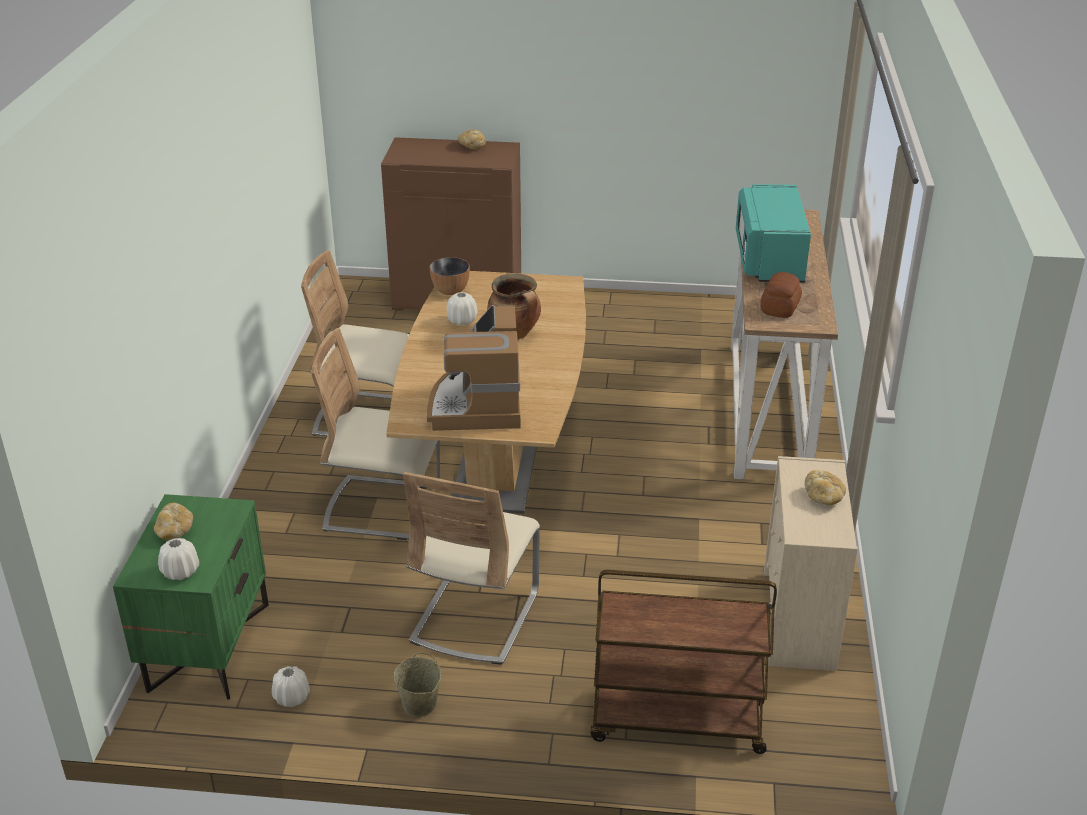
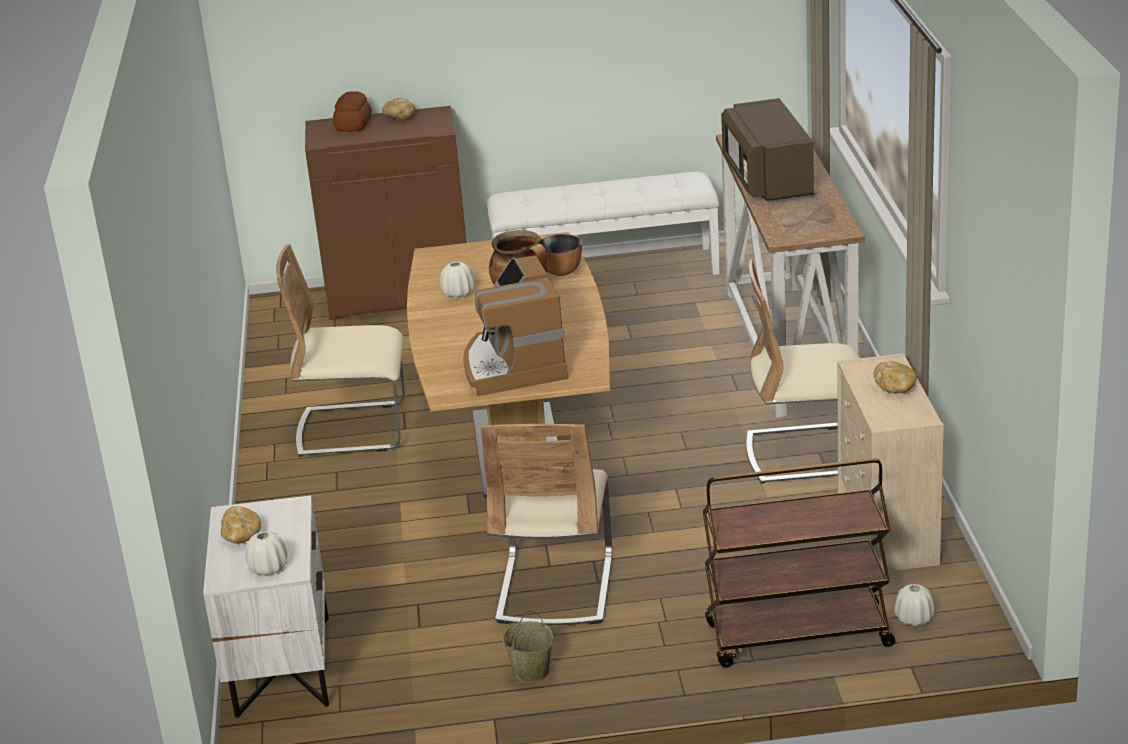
camera: 10 degrees left, 5 degrees down
(207, 646) = (281, 666): green nightstand -> white nightstand
(292, 697) = (394, 692): white vase -> white vase (914, 619)
(383, 509) = (411, 511): beige chair -> beige chair (807, 454)
(450, 291) = (431, 268): bowl -> bowl (561, 272)
(636, 306) = (606, 271): none -> white bench
(769, 259) = (767, 179): turquoise microwave -> brown microwave
(780, 307) = (797, 222): bread -> bread (354, 124)

